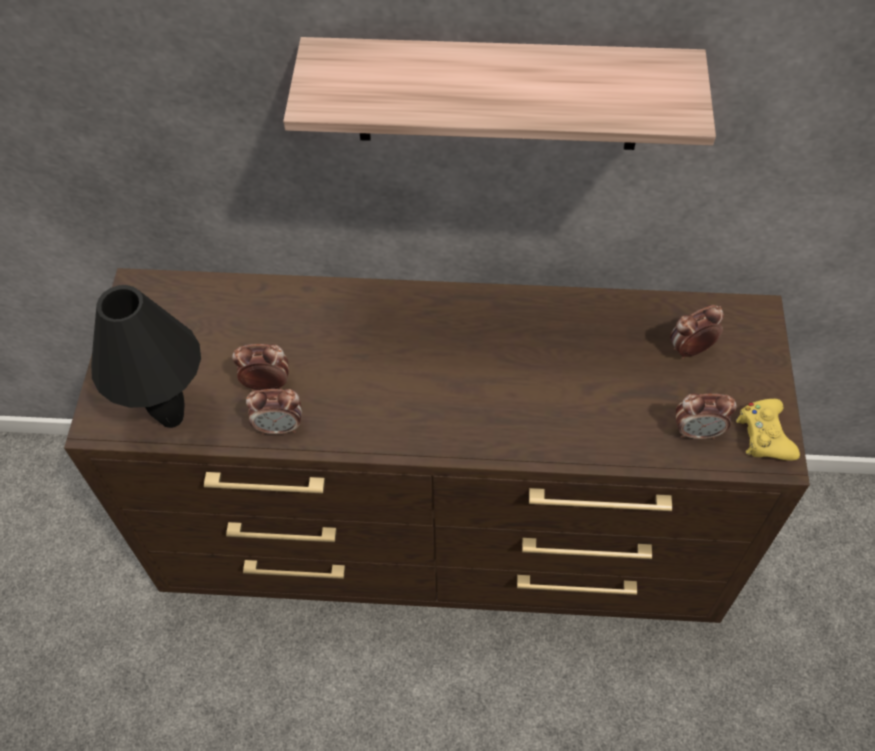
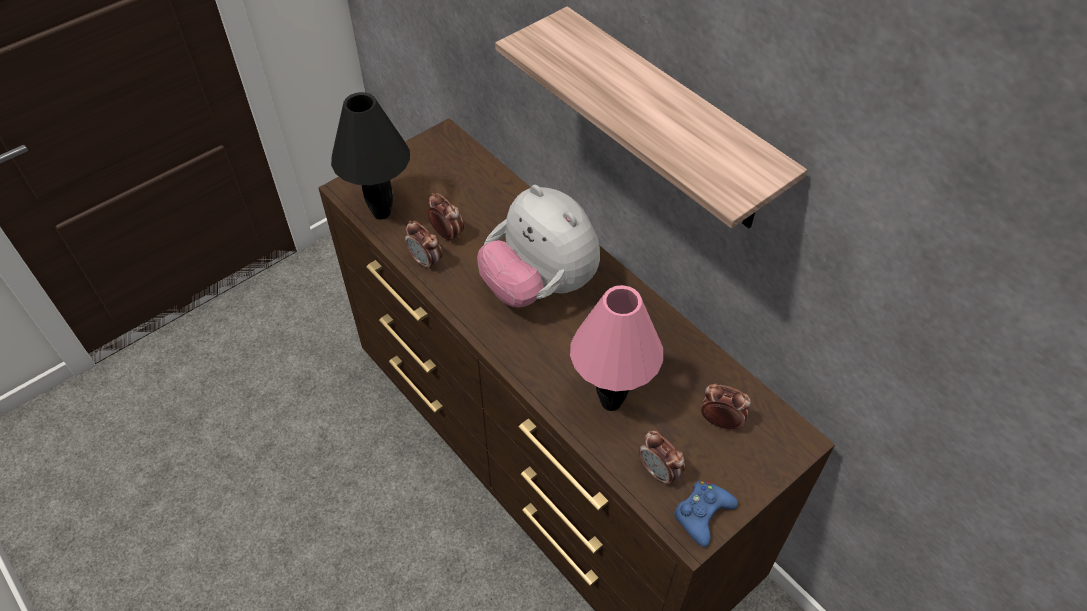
camera: 45 degrees right, 5 degrees down
(413, 360) = (539, 286): none -> plush toy
(596, 408) = (612, 402): none -> pink table lamp
(764, 435) = (702, 514): yellow game controller -> blue game controller

